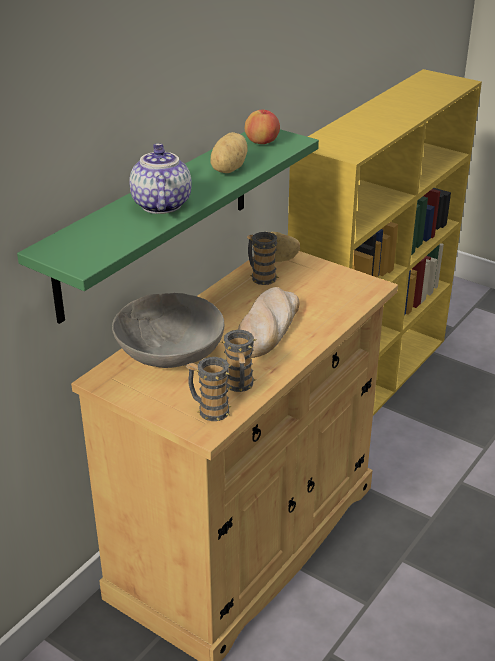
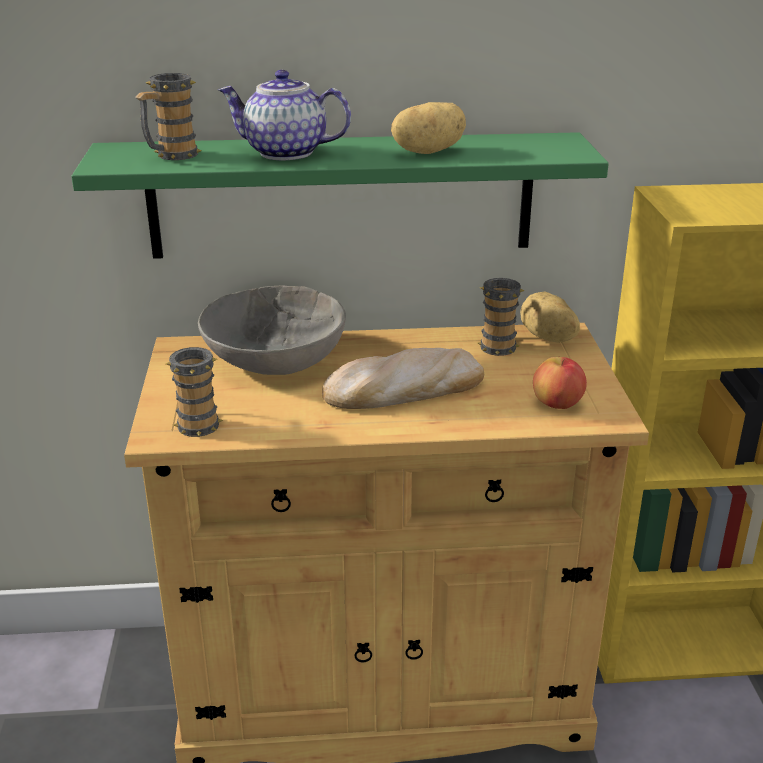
camera: 50 degrees right, 5 degrees down
(160, 205) = (284, 153): teapot -> teapot turned 120 degrees counterclockwise
(239, 386) = (264, 420): mug -> mug (171, 156)
(262, 142) = (532, 145): apple -> apple (557, 404)

